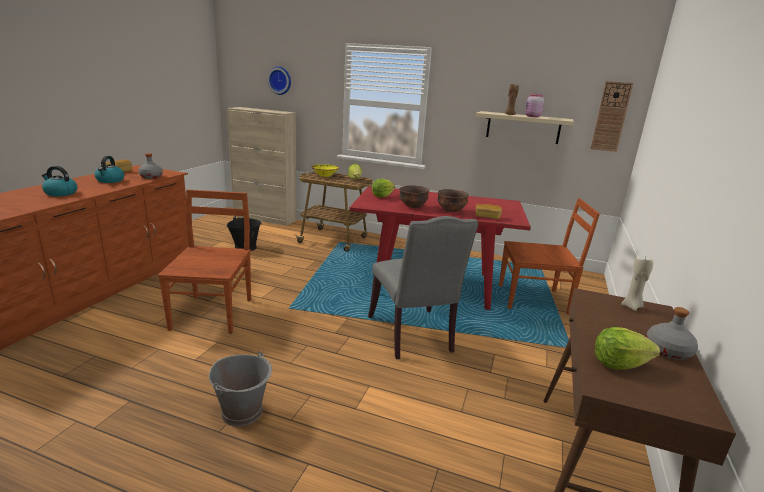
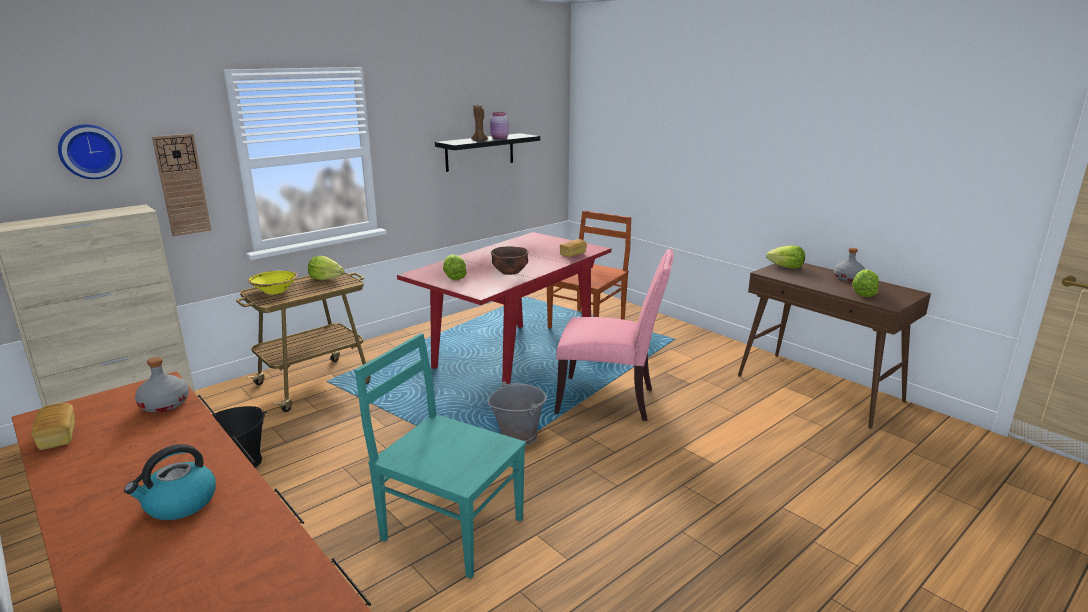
camera: 60 degrees left, 0 degrees up
(110, 180) = (135, 447): kettle -> none
(213, 312) = (450, 527): brown chair -> turquoise chair
(243, 411) = (693, 534): grey bucket -> grey bucket (518, 436)
(413, 336) = (610, 400): grey chair -> pink chair
(451, 210) = (540, 262): brown bowl -> none
(523, 127) = (480, 152): beige shelf -> black shelf
(611, 116) = (547, 124): wall clock -> wall clock (182, 185)
(632, 306) = (786, 267): beige candle -> lettuce

